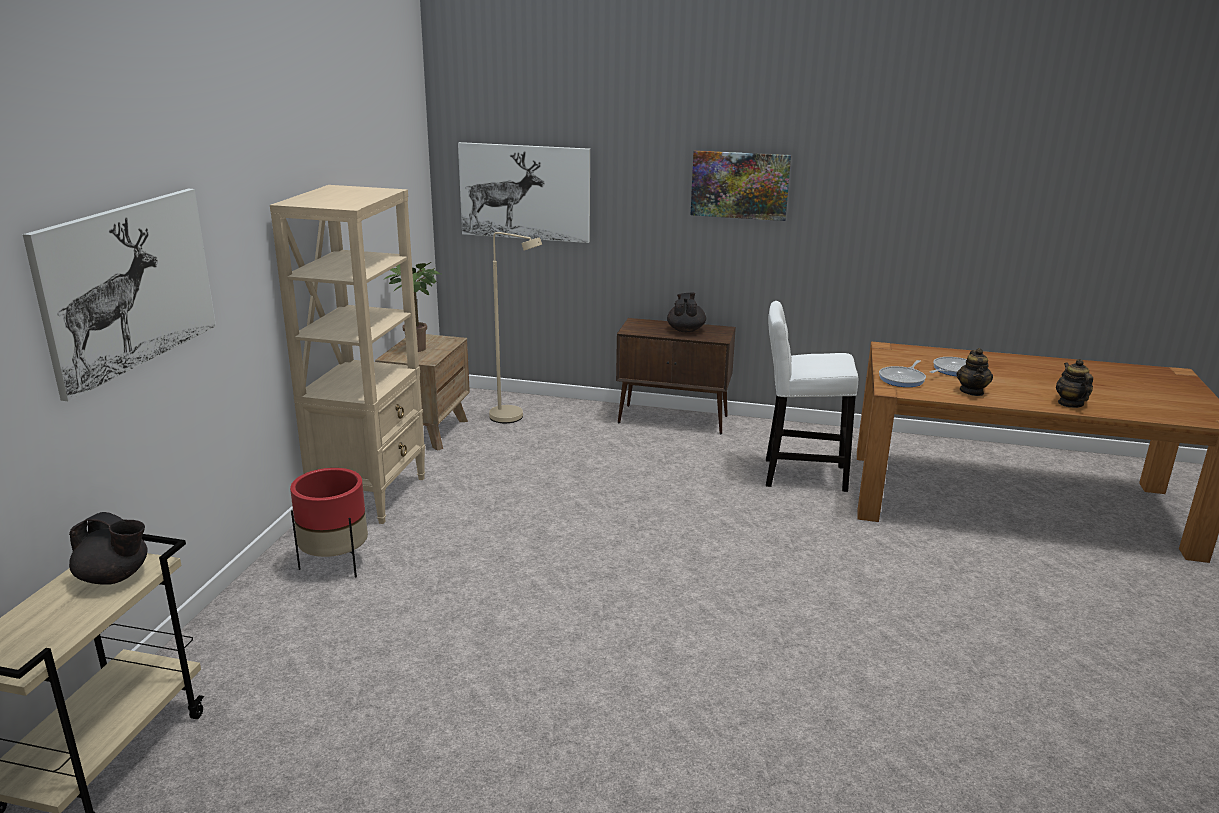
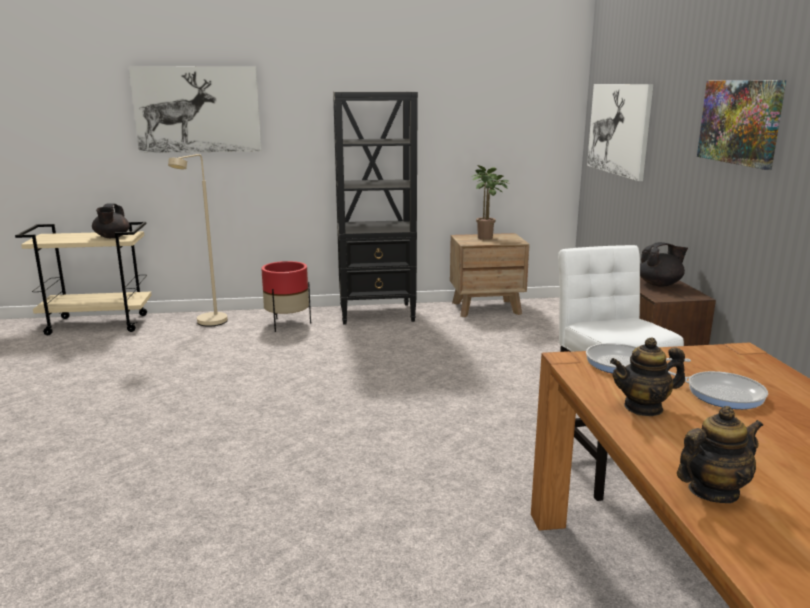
camera: 70 degrees right, 5 degrees down
(370, 495) = (377, 314): beige bookcase -> black bookcase
(513, 419) = (545, 326): beige floor lamp -> beige floor lamp (208, 324)

